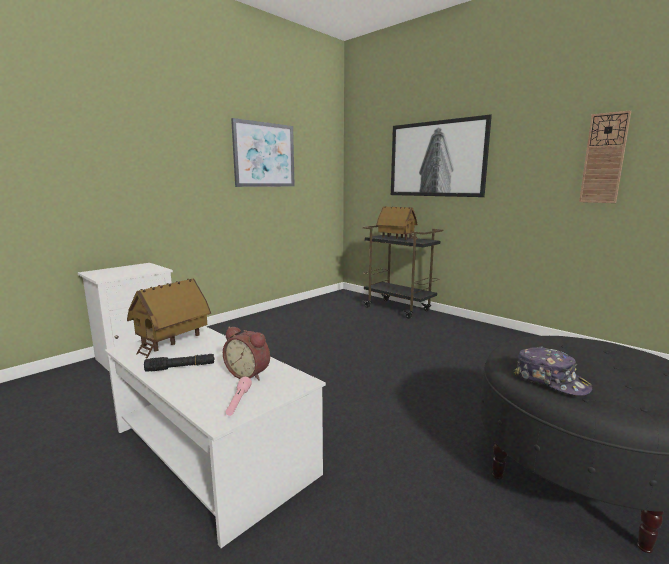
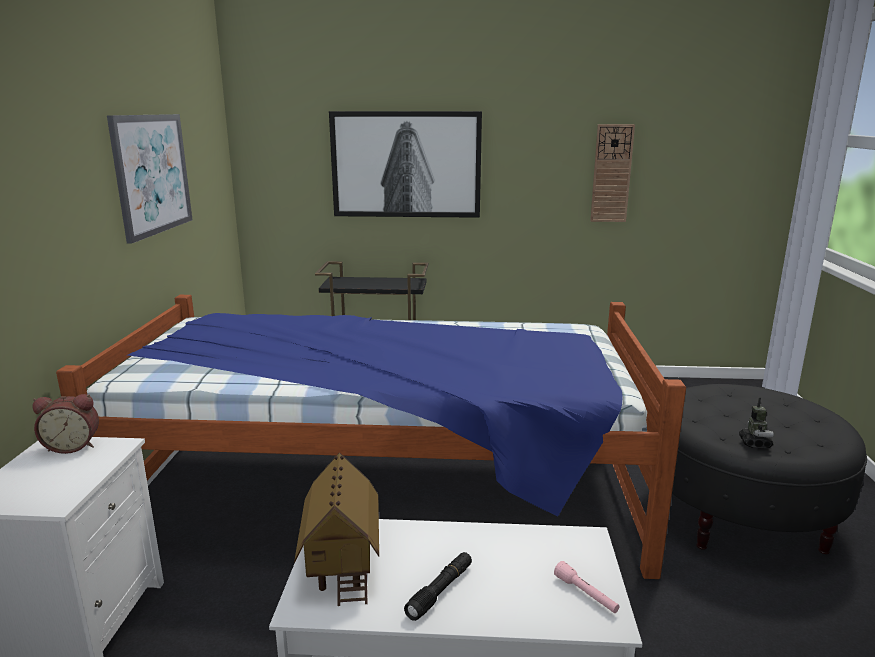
camera: 40 degrees left, 5 degrees up
(249, 374) = (527, 556): alarm clock -> alarm clock (73, 446)
(319, 359) = (387, 496): none -> bed
(396, 239) = (369, 284): toy house -> none
(550, 380) = (754, 443): cap -> toy robot

